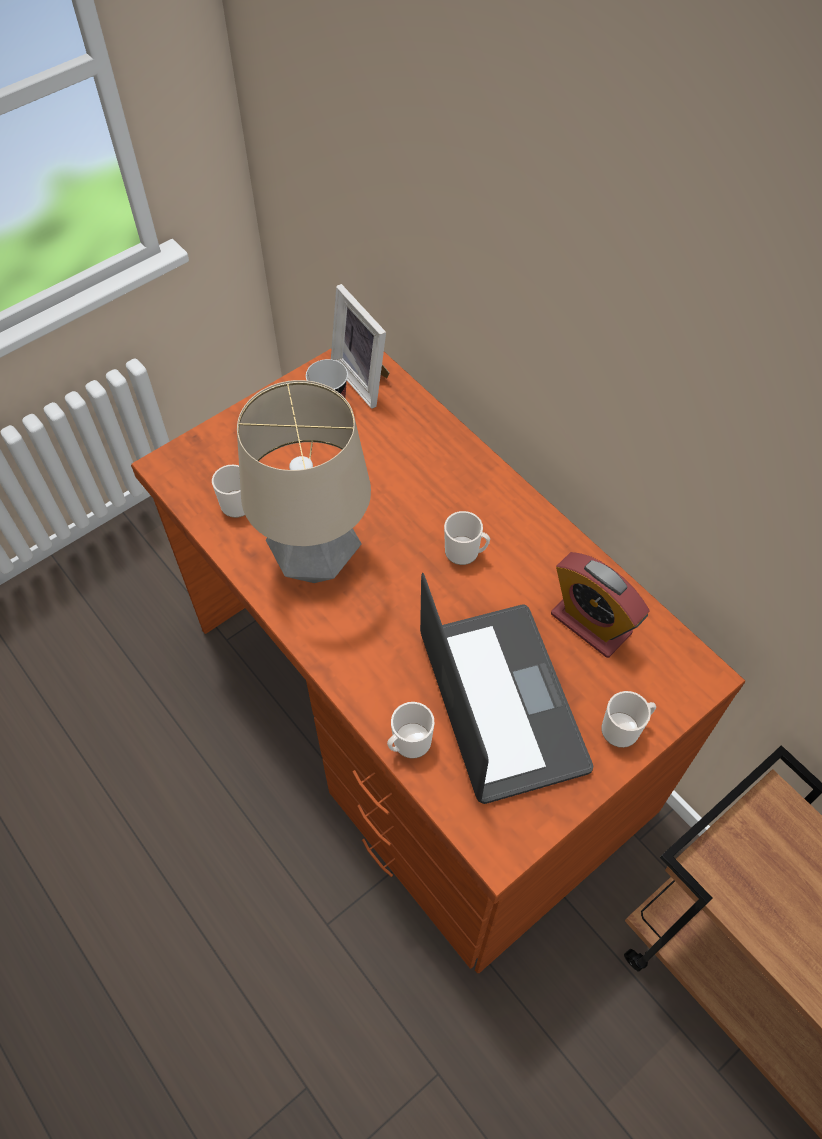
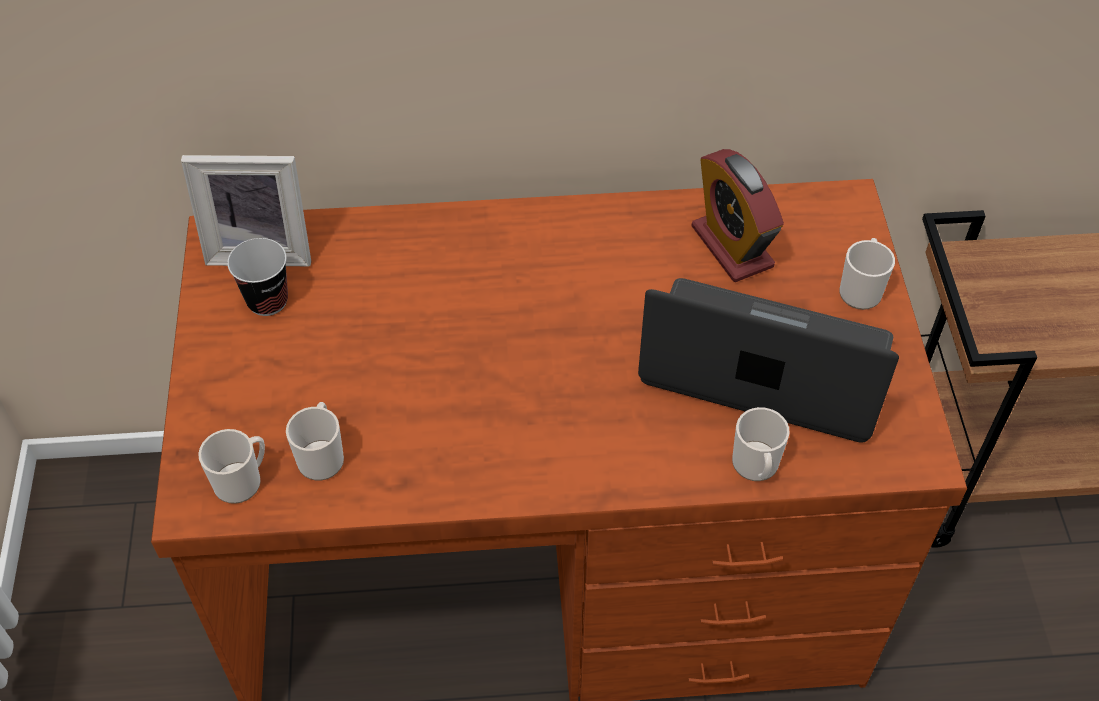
camera: 55 degrees left, 5 degrees down
(316, 561) = (467, 427): table lamp -> none
(465, 552) = (569, 293): mug -> mug (242, 481)
(590, 623) = (732, 246): alarm clock -> alarm clock turned 75 degrees clockwise

